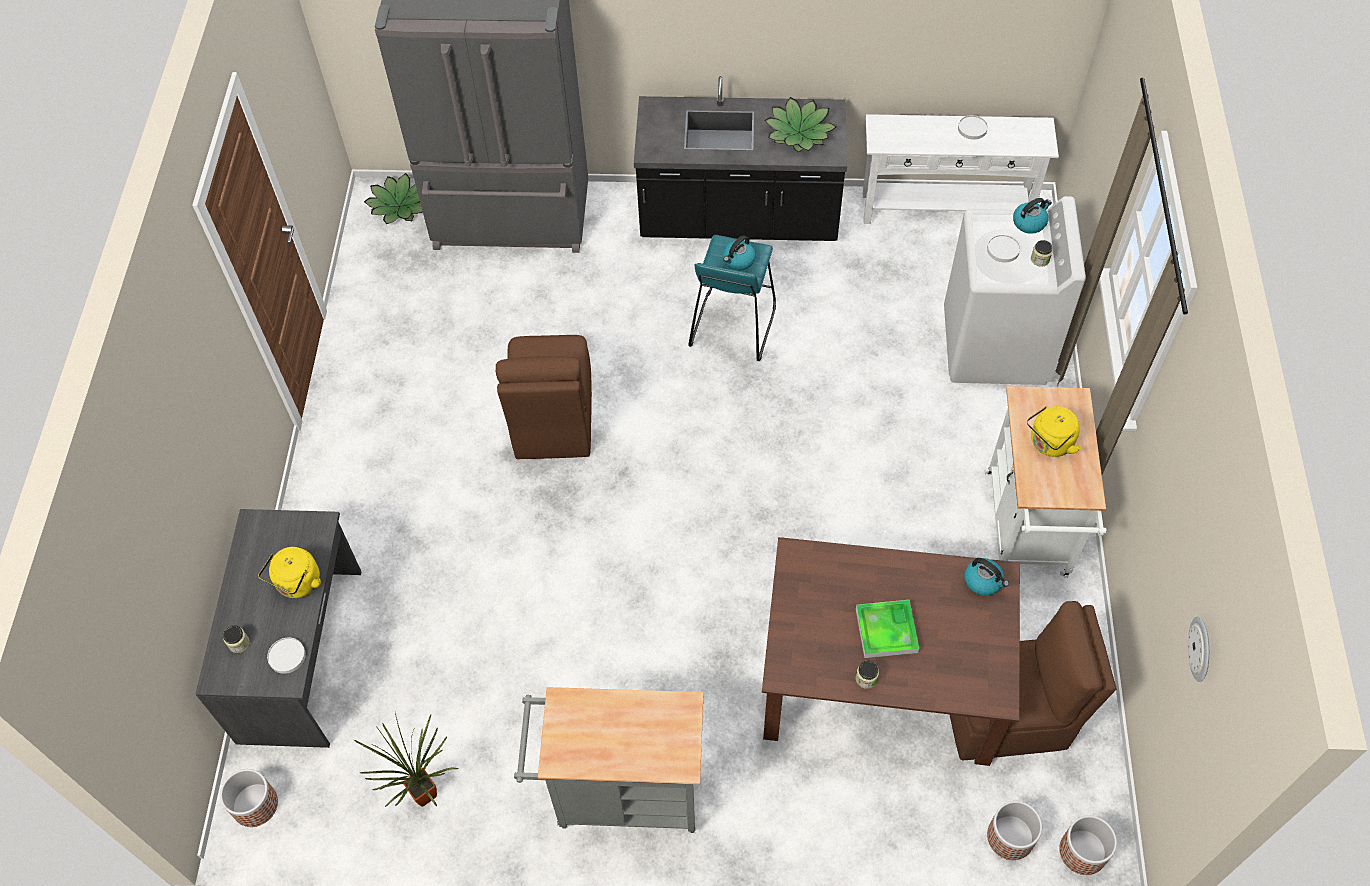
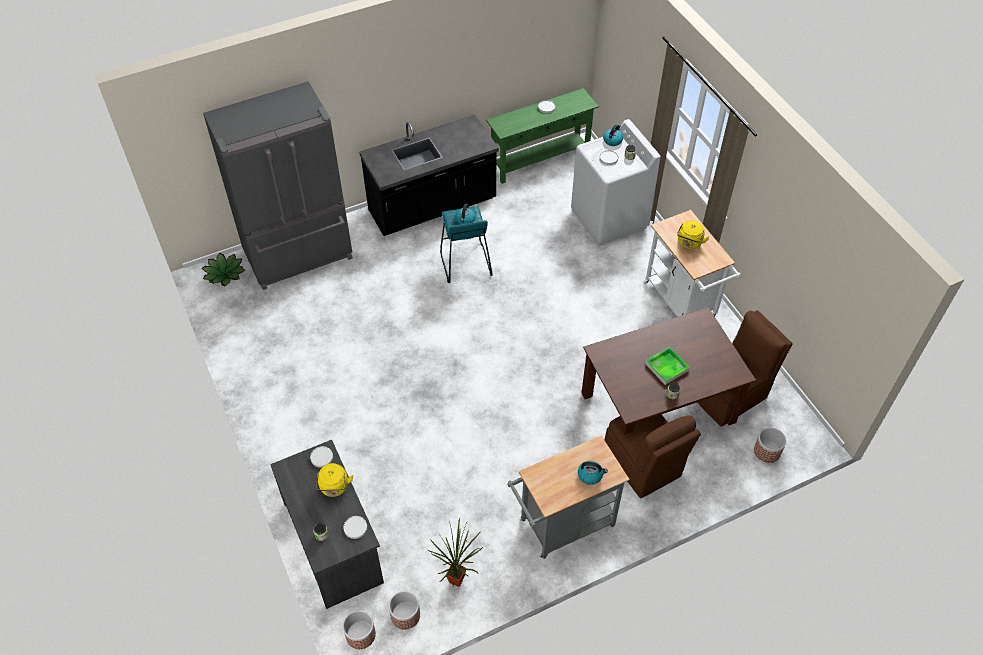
camera: 30 degrees left, 5 degrees down
(309, 532) = (322, 457): none -> white plate
(553, 421) = (397, 353): brown chair -> brown chair (643, 464)
(798, 133) = (461, 139): potted plant -> none
(945, 209) = (540, 160): white console table -> green console table
(983, 581) = (697, 323): kettle -> kettle (590, 475)
(1082, 851) = (803, 441): planter -> planter (405, 615)
(1201, 649) = (834, 296): wall clock -> none

